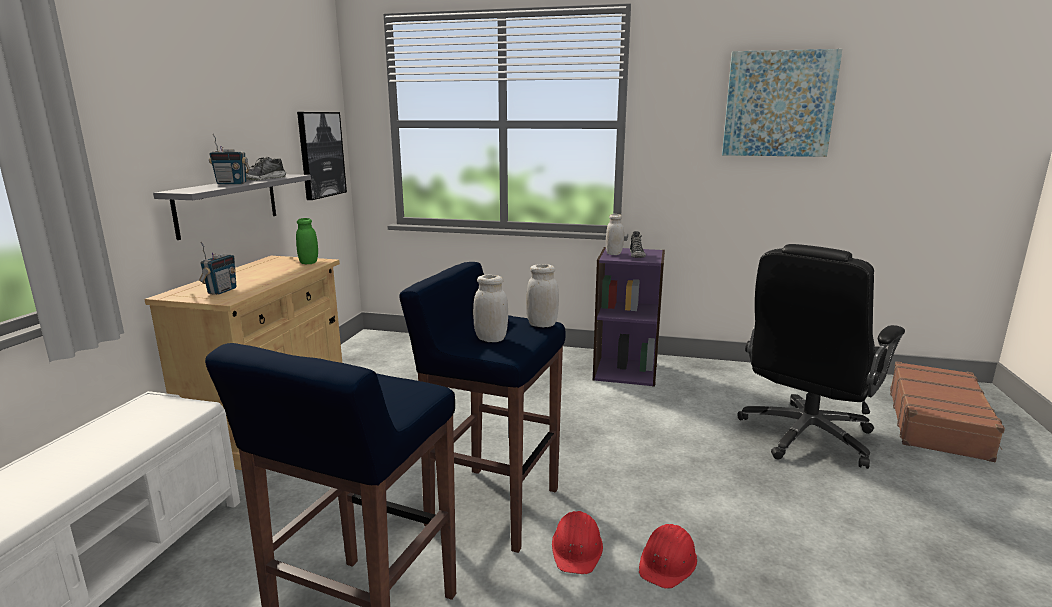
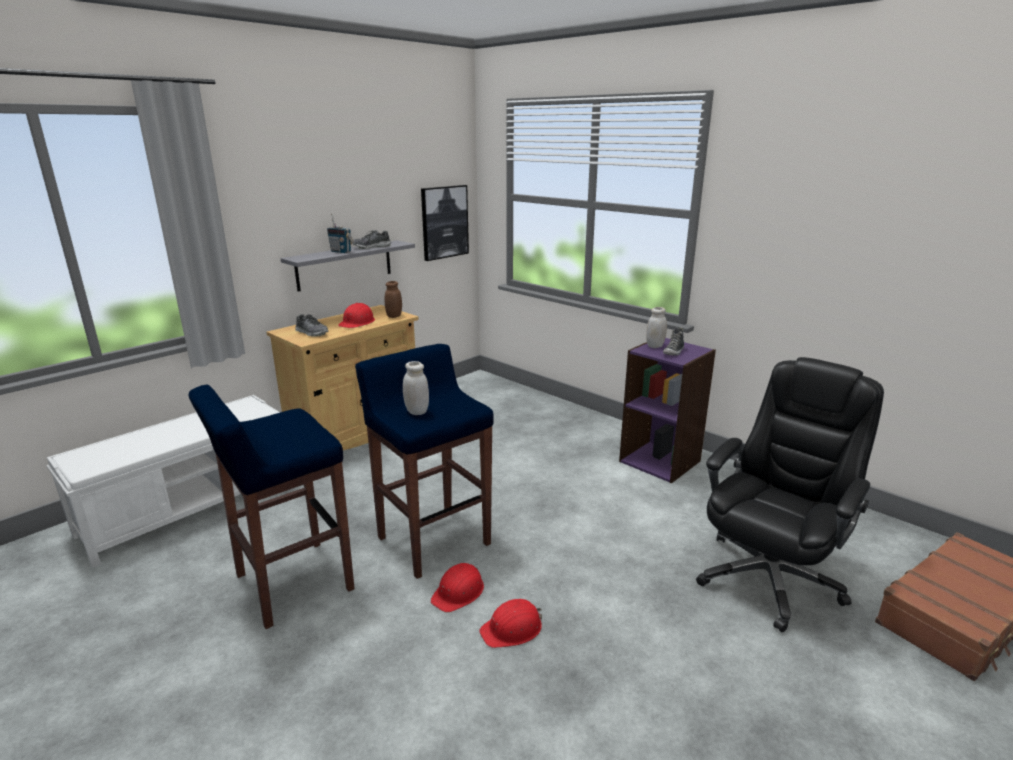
camera: 30 degrees right, 5 degrees up
(221, 291) = (312, 333): radio -> shoe
(270, 273) = (357, 322): none -> red hard hat
(309, 262) = (394, 316): green jar -> brown jar
(542, 324) = (470, 407): white jar -> none
(778, 104) = (863, 207): picture -> none
(805, 436) = (769, 577): black office chair -> black office chair turned 150 degrees clockwise

